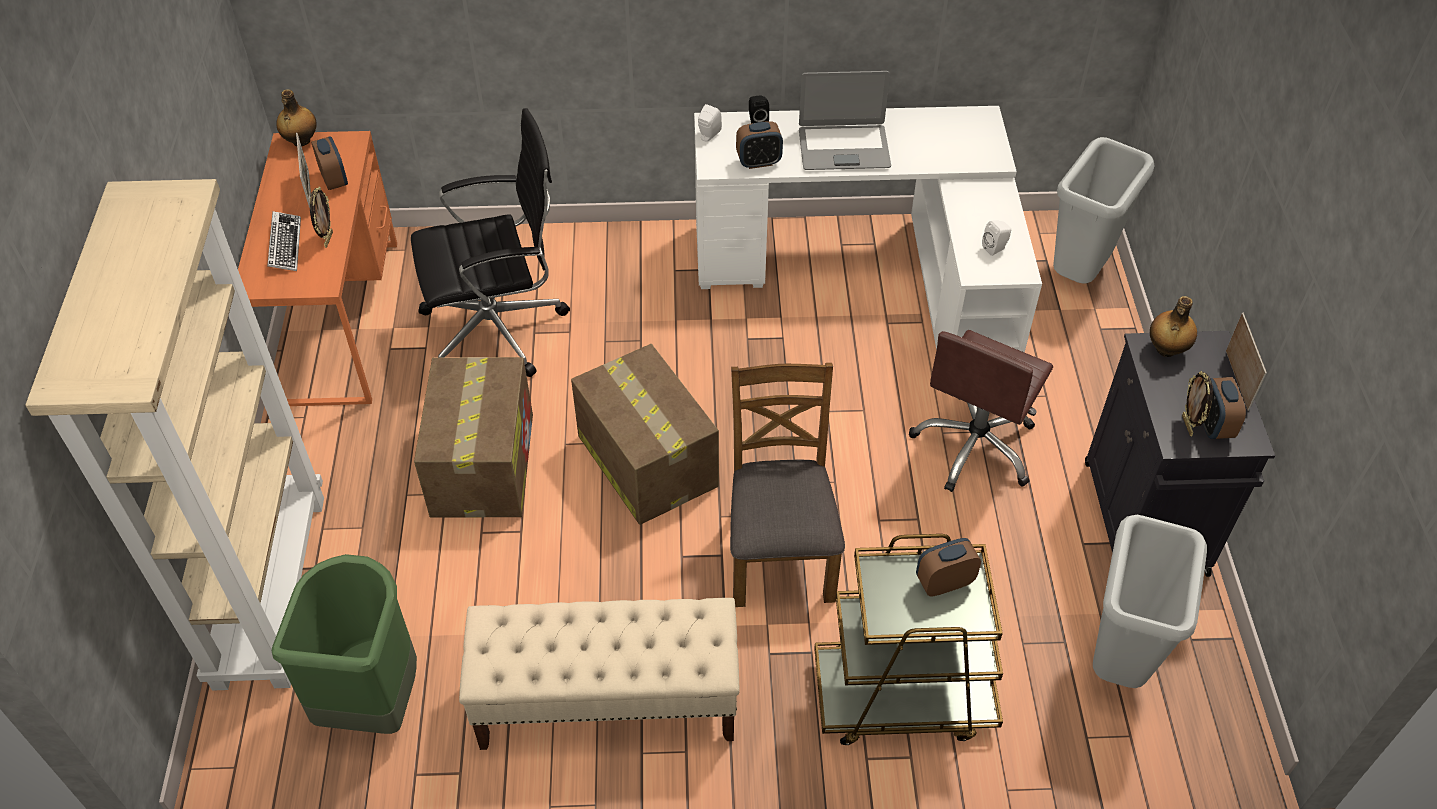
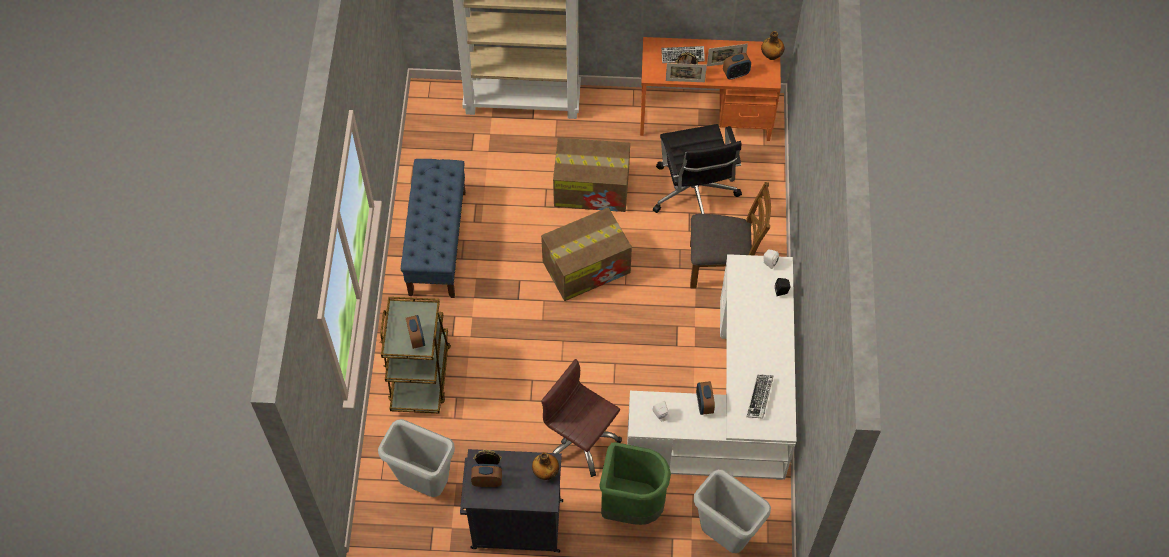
camera: 95 degrees right, 10 degrees up
(372, 699) = (454, 147): green trash can -> green trash can (631, 506)
(606, 703) = (437, 242): beige bench -> blue bench
(759, 162) = (742, 289): alarm clock -> alarm clock (704, 404)
(779, 553) = (516, 327): brown chair -> brown chair (722, 265)
(843, 148) = (753, 338): laptop -> none
(941, 140) = (759, 398): none -> keyboard
(1237, 380) = (518, 504): picture frame -> picture frame (685, 81)

